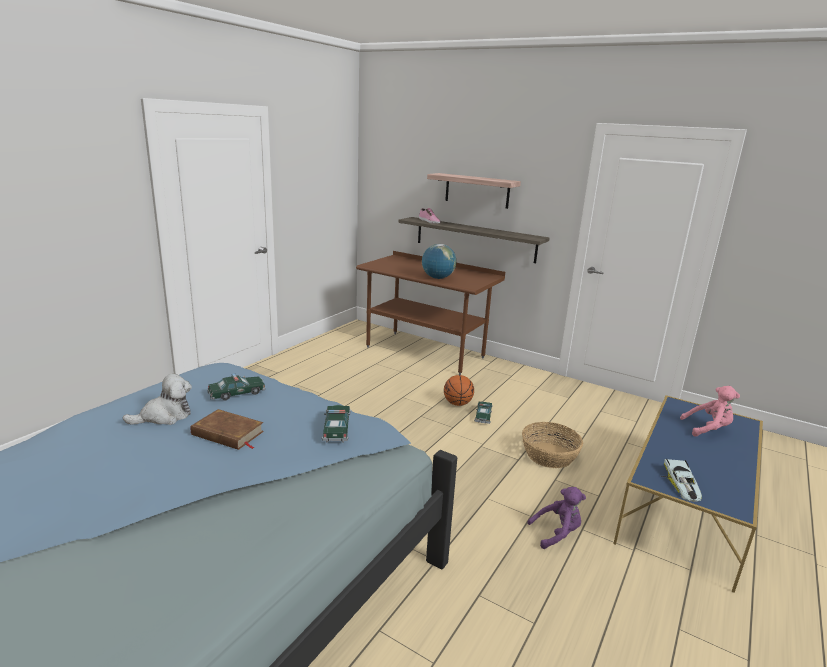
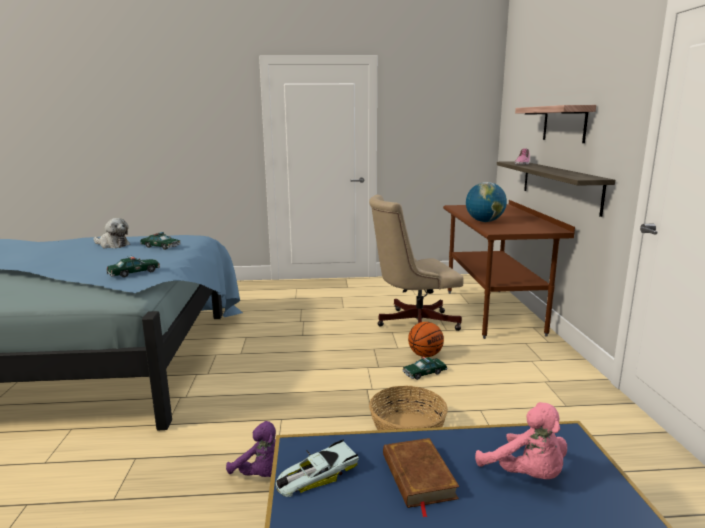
camera: 55 degrees right, 5 degrees down
(227, 434) = (102, 258): brown book -> brown book (418, 477)
(400, 383) = (412, 323): none -> beige office chair

